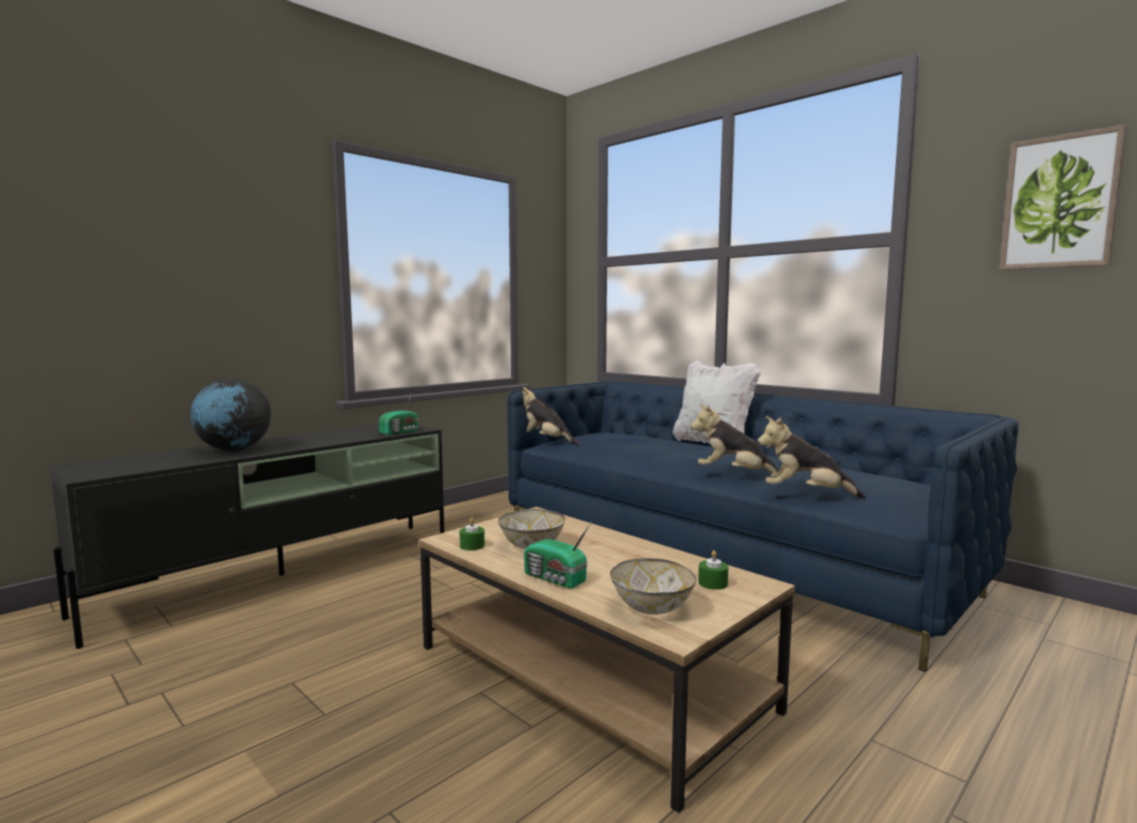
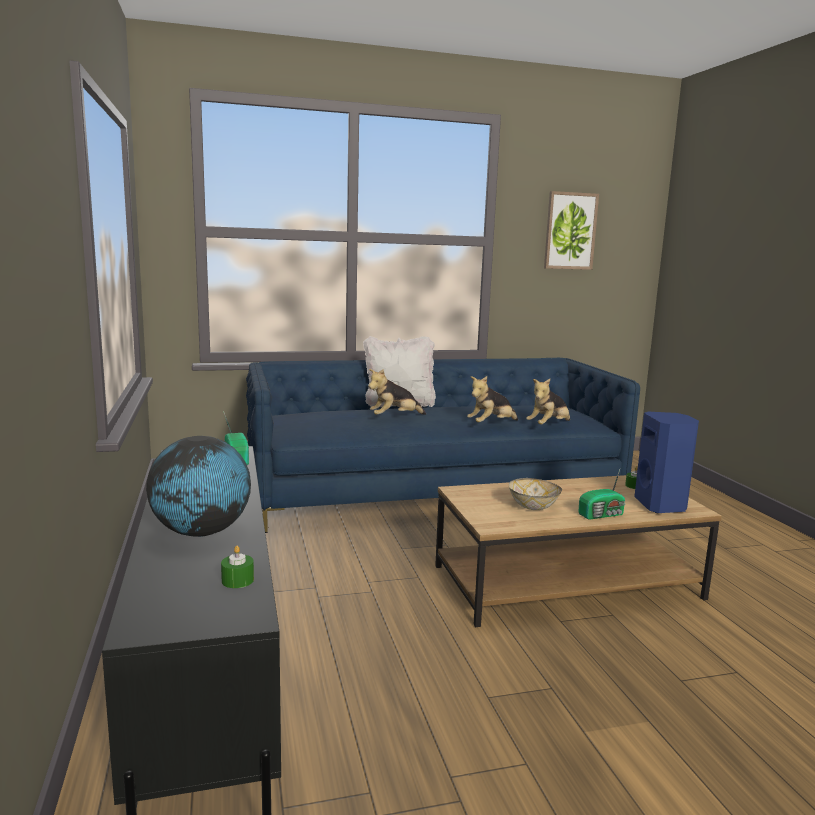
camera: 60 degrees left, 5 degrees up
(472, 546) = (516, 522): green candle -> green candle (237, 580)
(546, 441) = (288, 435): plush toy -> plush toy (394, 417)
(652, 608) = (661, 506): bowl -> blue speaker

